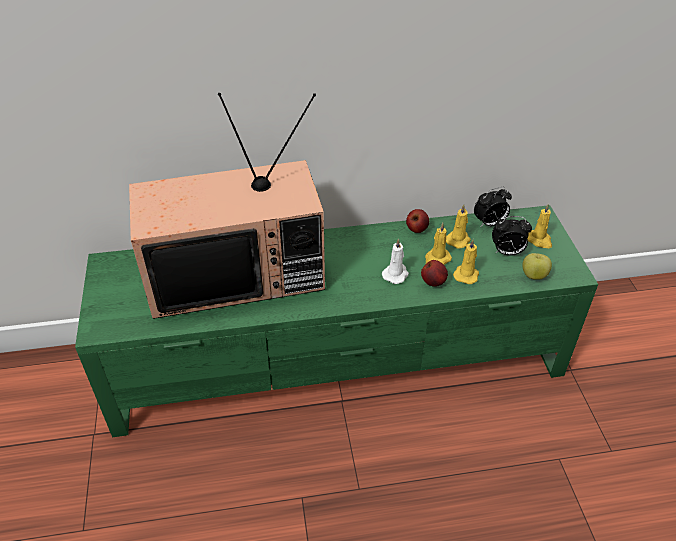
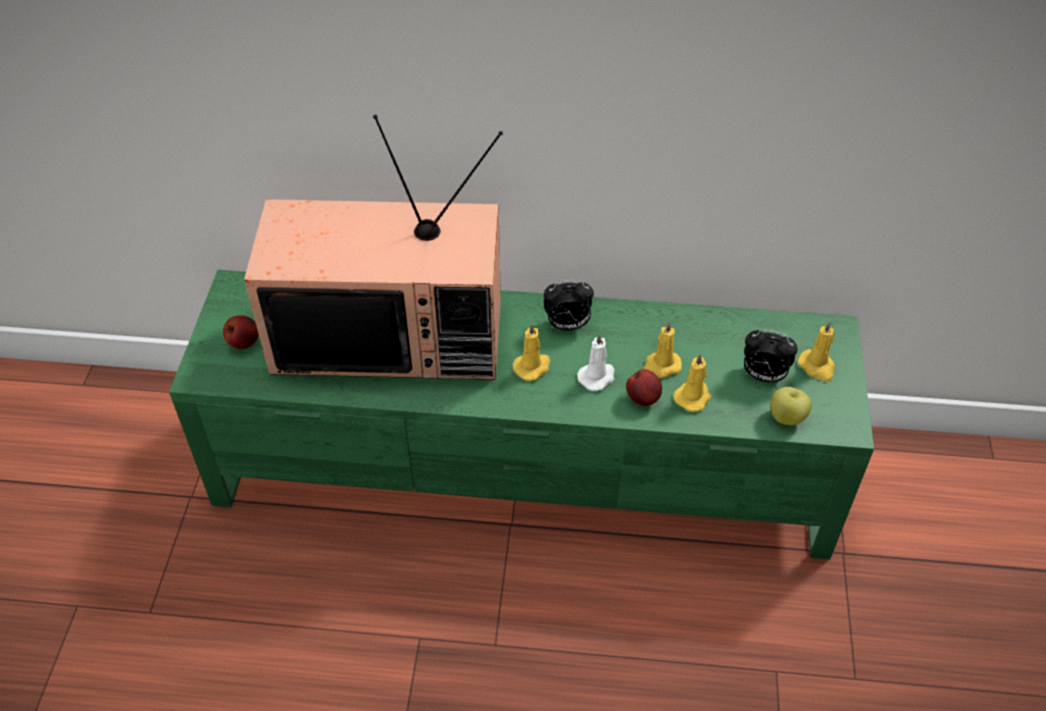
camera: 15 degrees right, 5 degrees up
(416, 229) = (650, 317): apple -> apple (244, 343)
(458, 240) = (702, 343): yellow candle -> yellow candle (532, 367)
(489, 224) = (756, 328): alarm clock -> alarm clock (567, 325)

